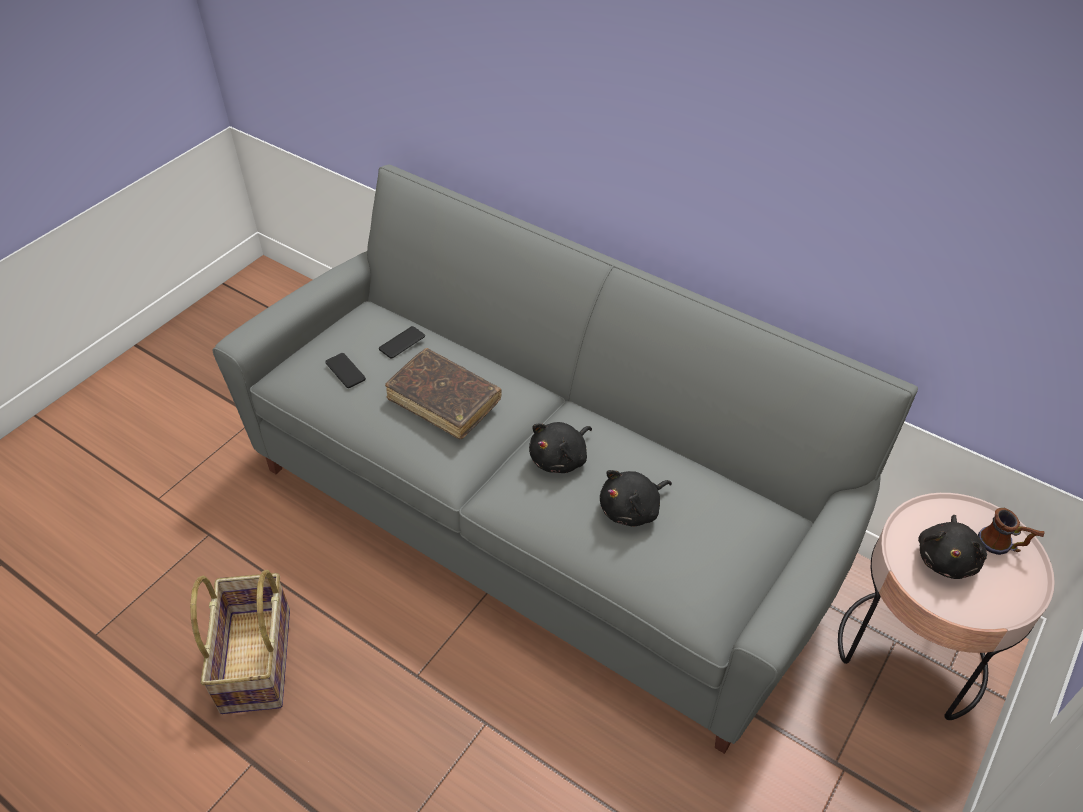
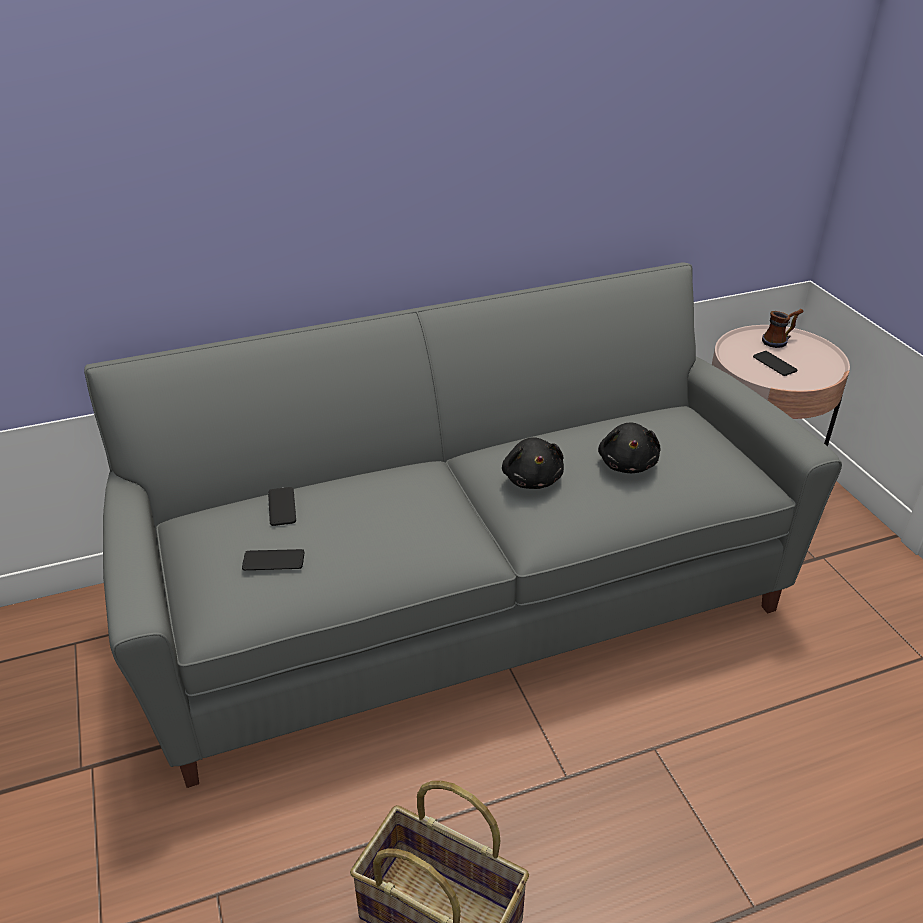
camera: 55 degrees left, 10 degrees down
(444, 400) = (393, 512): brown book -> none
(946, 558) = (774, 364): black plush toy -> phone

